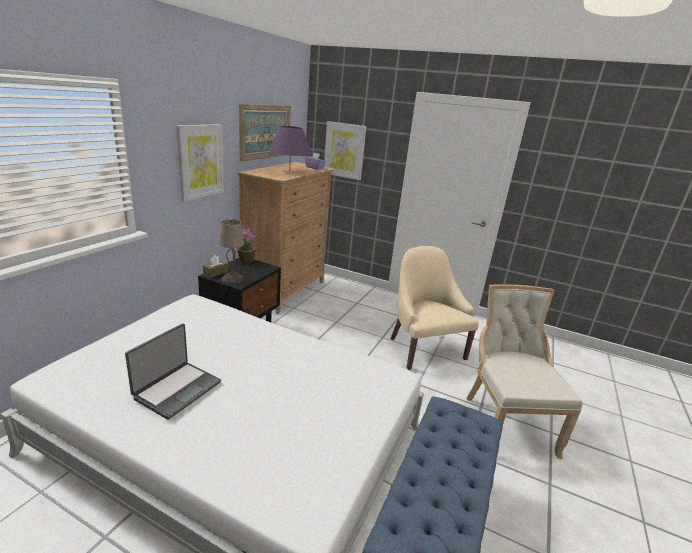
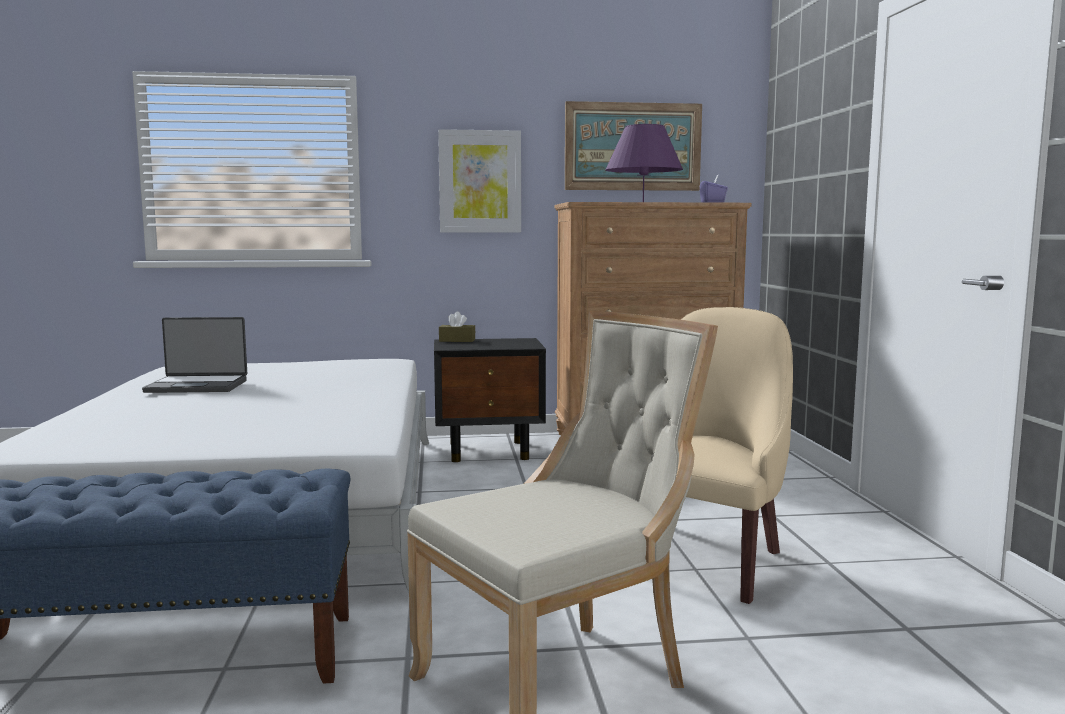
camera: 60 degrees right, 15 degrees down
(232, 278) = (456, 345): beige table lamp -> none
(246, 261) = (524, 340): potted plant -> none
(344, 150) = (799, 170): picture -> none

